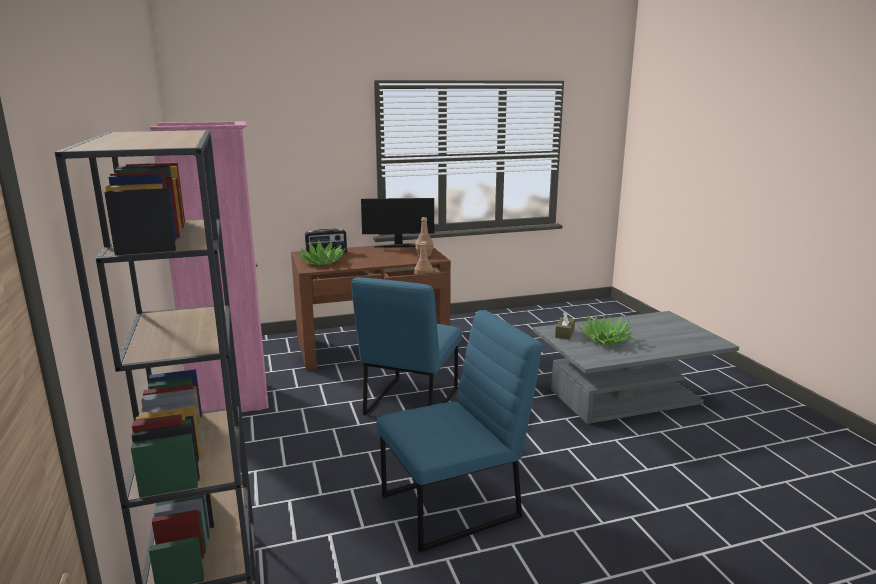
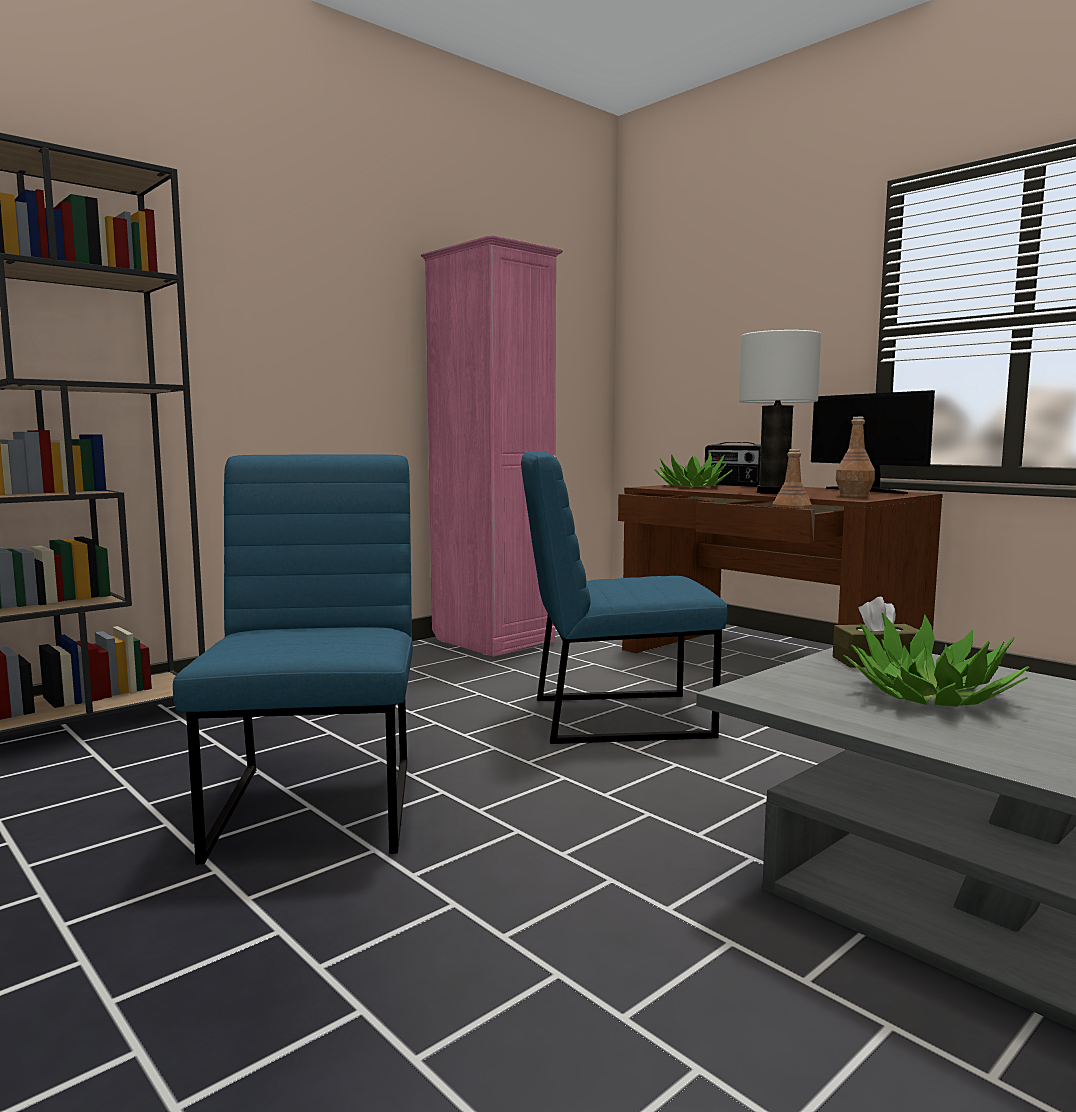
camera: 65 degrees right, 10 degrees down
(385, 260) = (774, 492): none -> white table lamp
(454, 505) = (318, 803): blue chair -> blue chair turned 135 degrees counterclockwise

